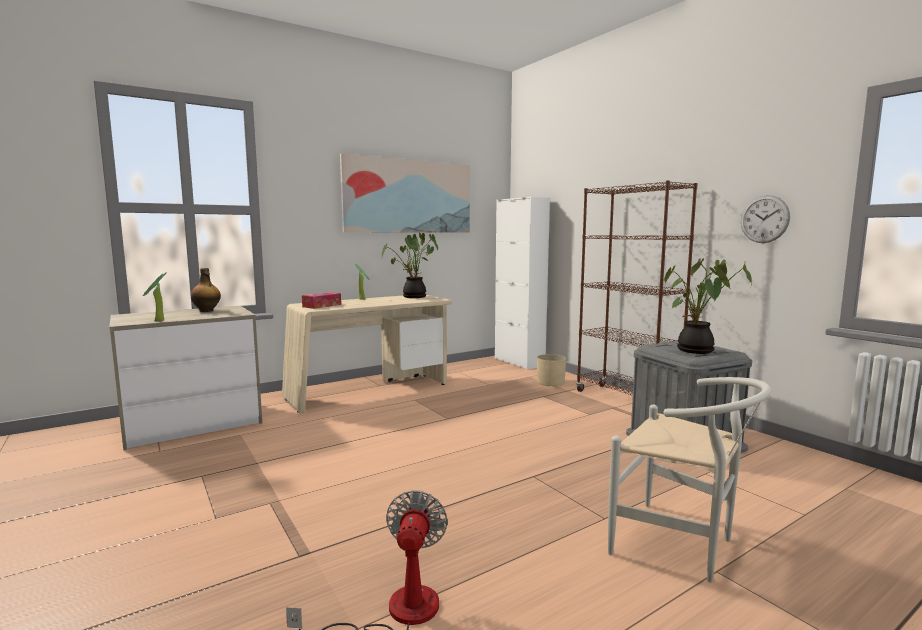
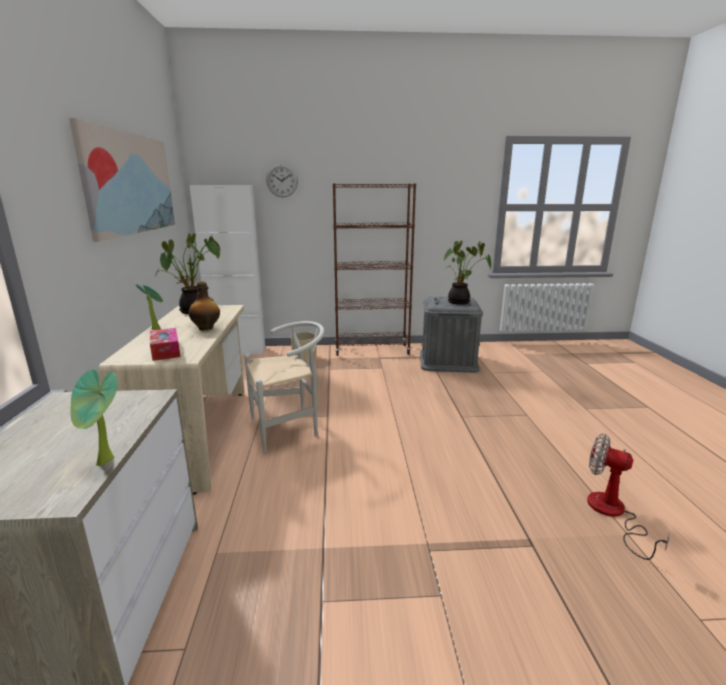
camera: 60 degrees left, 10 degrees up
(206, 311) = (64, 418): bottle -> bottle (206, 328)
(681, 545) = (561, 407): white chair -> white chair (289, 428)
(764, 219) = (452, 211): wall clock -> wall clock (282, 180)

